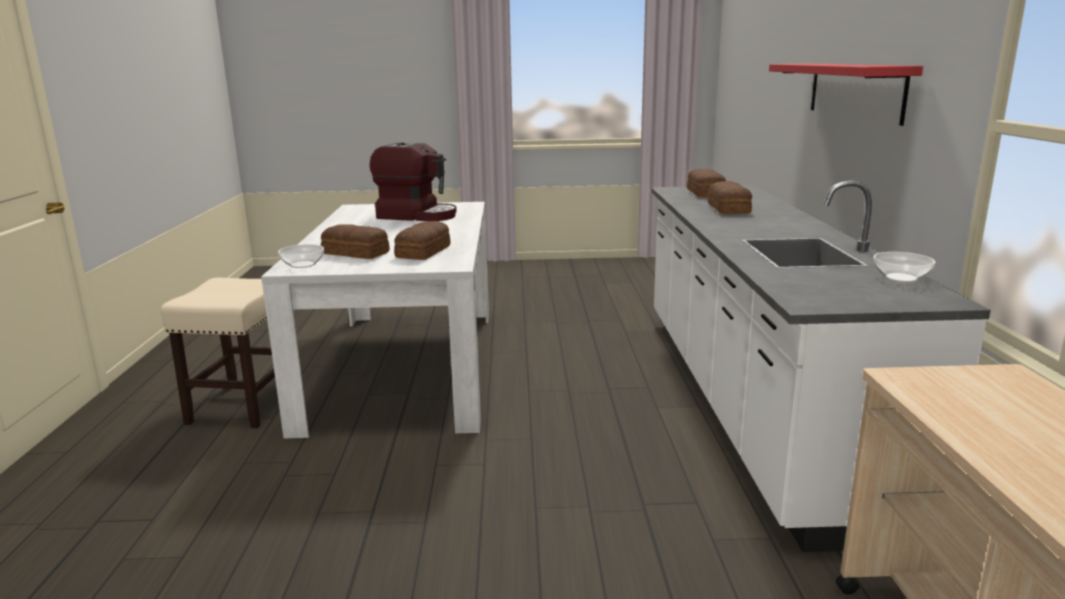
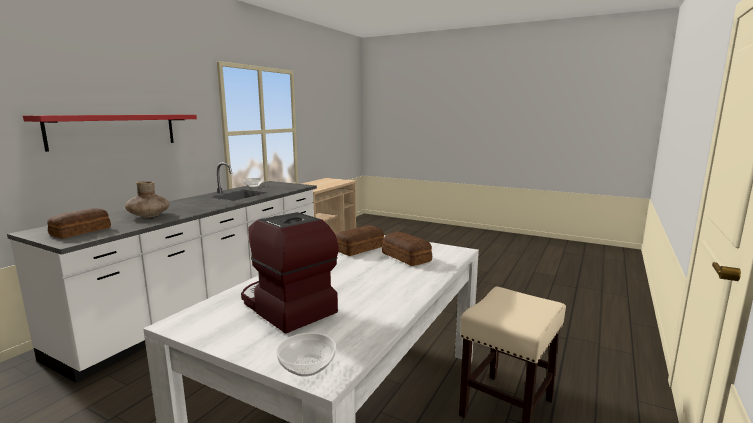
camera: 150 degrees left, 5 degrees down
(302, 265) = (449, 253): bowl -> bowl (308, 366)
(729, 208) = (149, 216): bread -> brown vase

